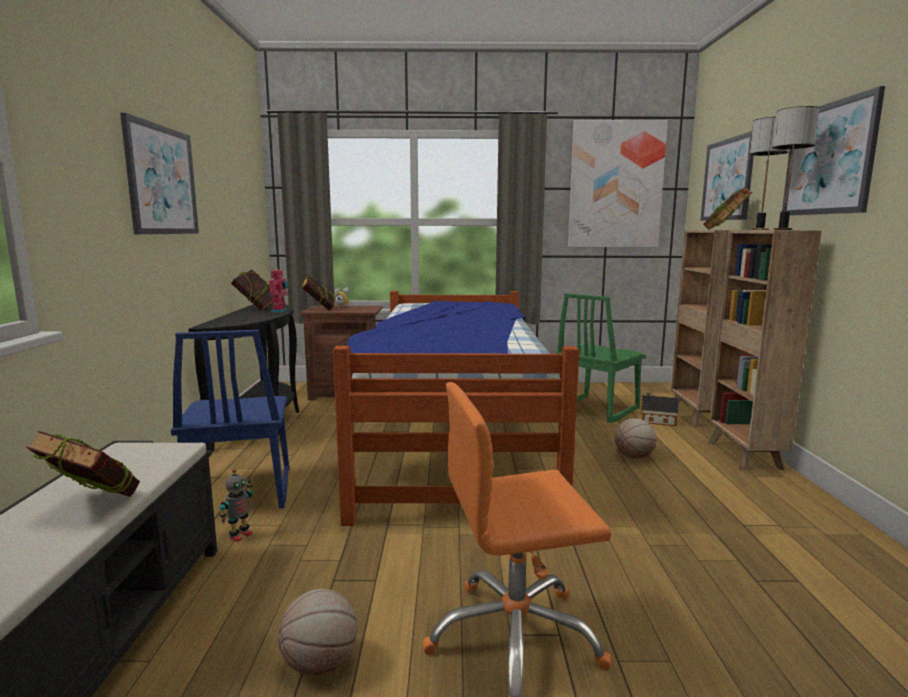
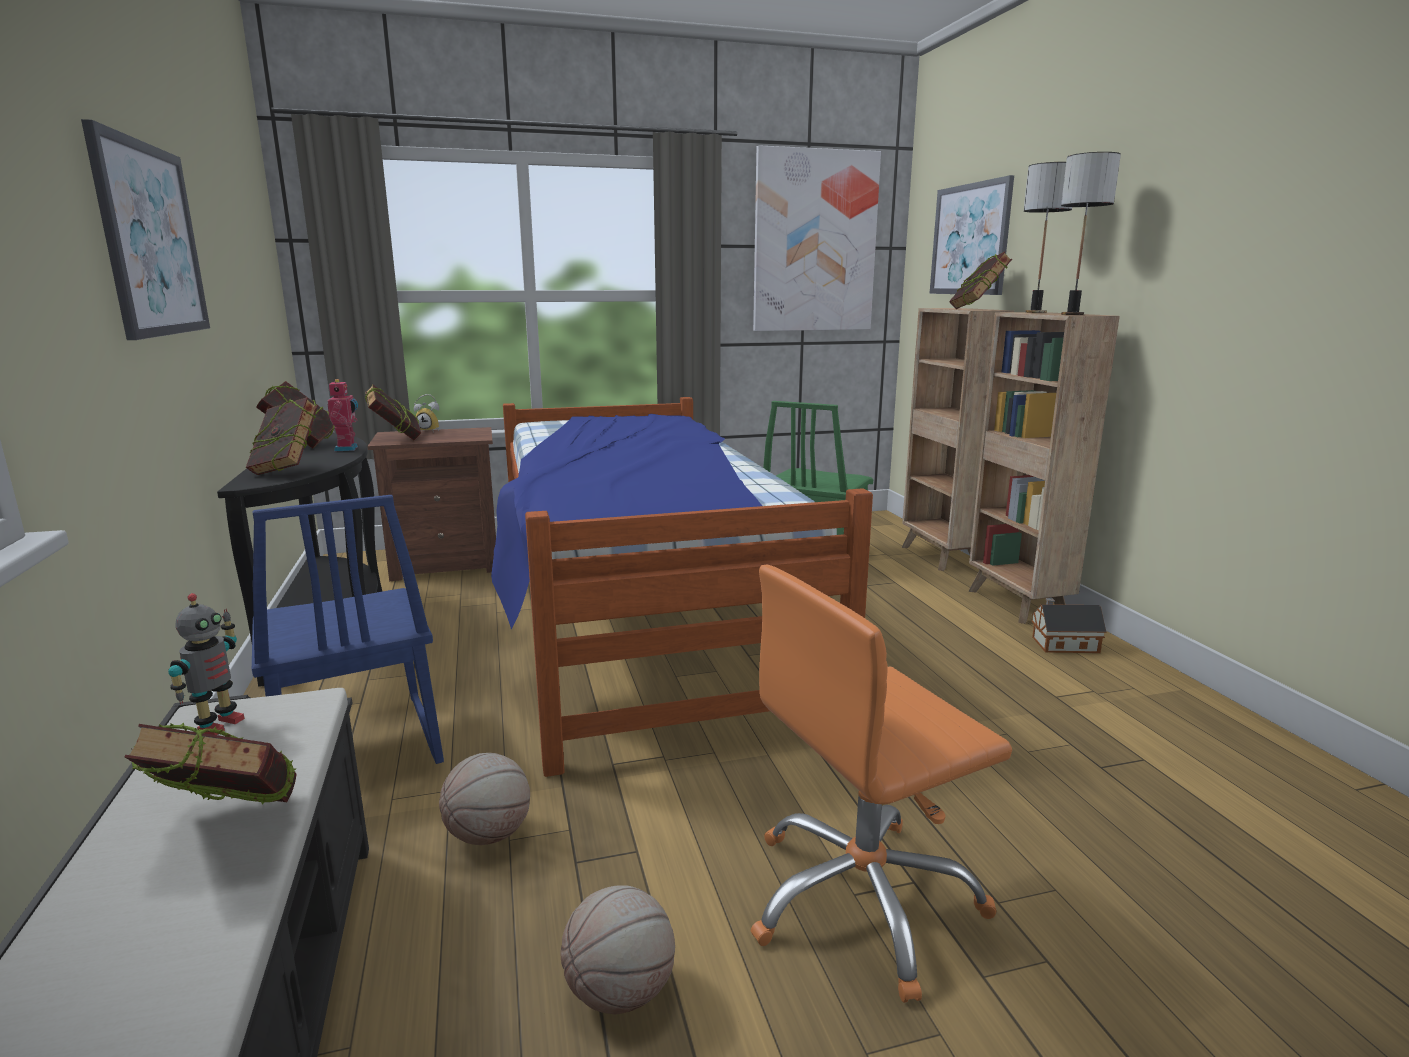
camera: 15 degrees left, 5 degrees up
(235, 321) = (288, 471): none -> book
(239, 535) = (393, 817): toy robot -> toy robot (218, 724)
(634, 457) = (891, 621): basketball -> basketball (489, 835)
(656, 420) = (894, 566): toy house -> toy house (1062, 644)
(829, 159) = (1125, 222): picture -> none

